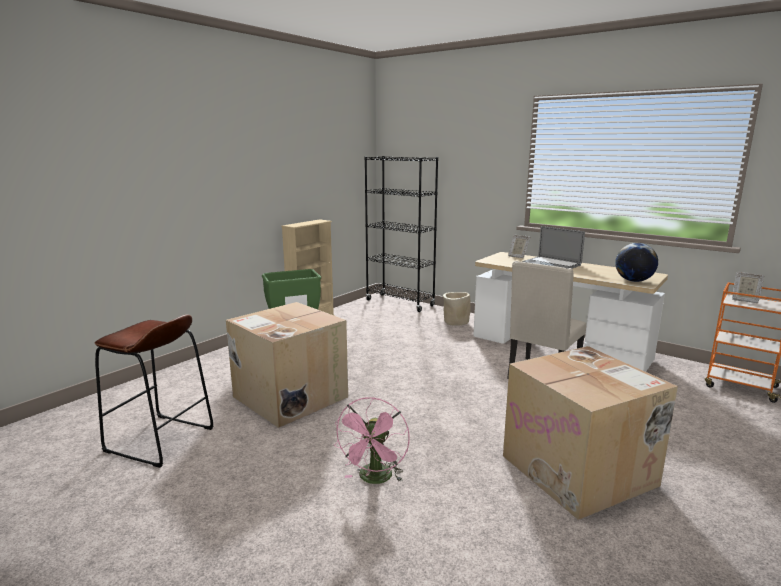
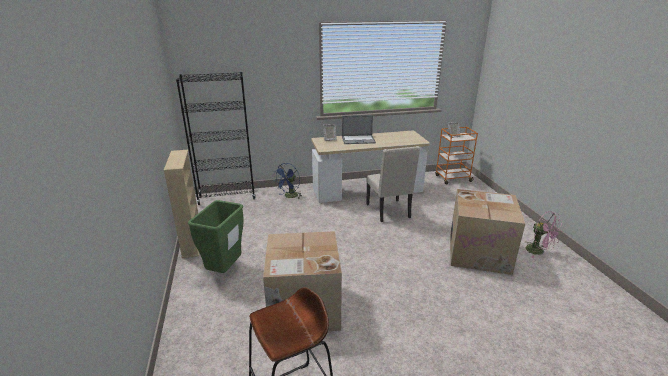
camera: 50 degrees left, 10 degrees up
(375, 479) = (436, 317): pink fan -> pink fan (538, 251)
(456, 322) = (289, 196): beige planter -> blue fan
(633, 281) = (414, 140): globe -> none

